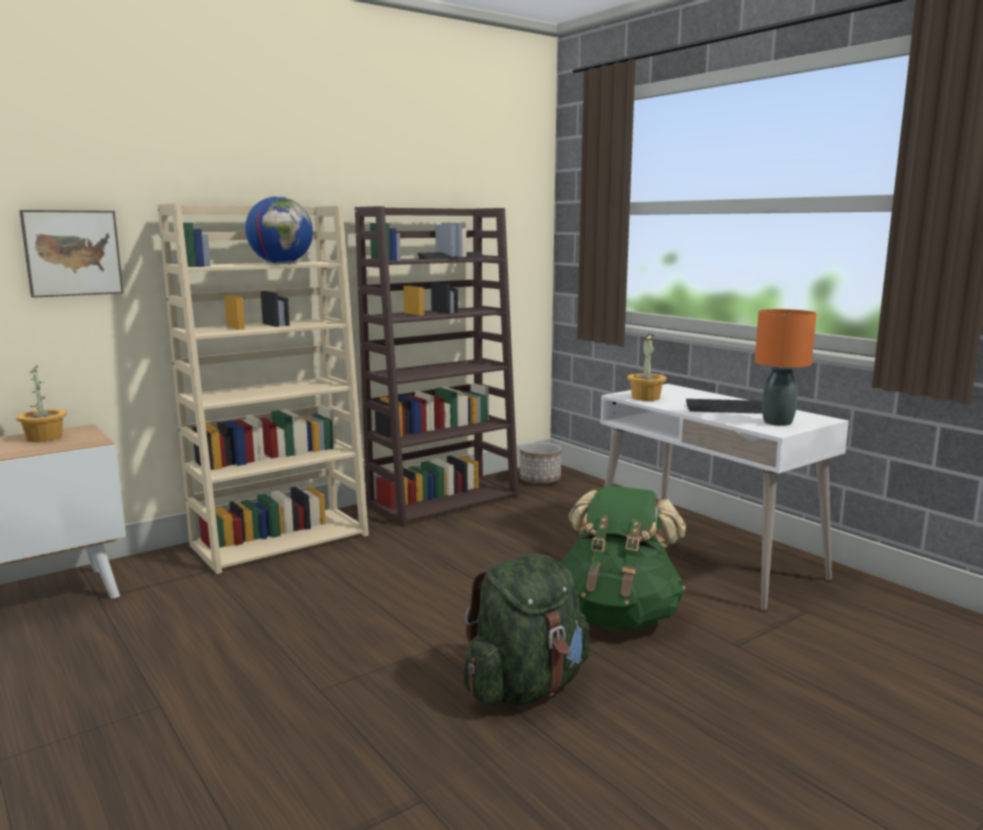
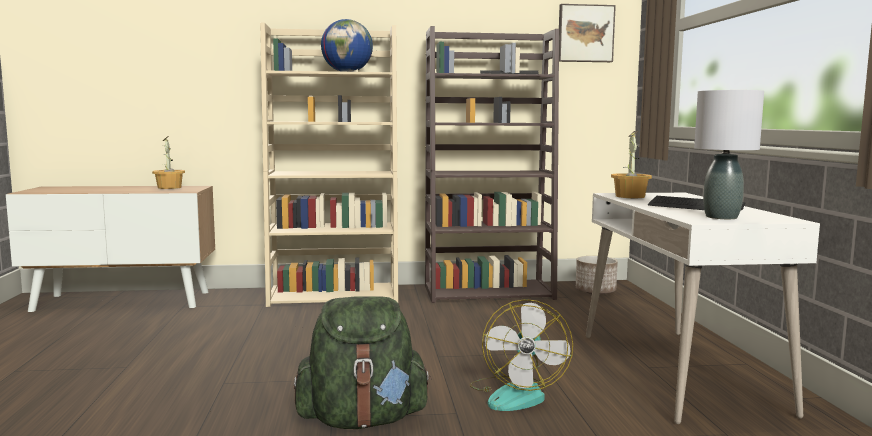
camera: 30 degrees right, 5 degrees down
(72, 253) = (209, 63): picture -> picture (585, 33)
(617, 616) = (517, 394): green backpack -> fan
(777, 422) = (721, 217): orange table lamp -> grey table lamp

